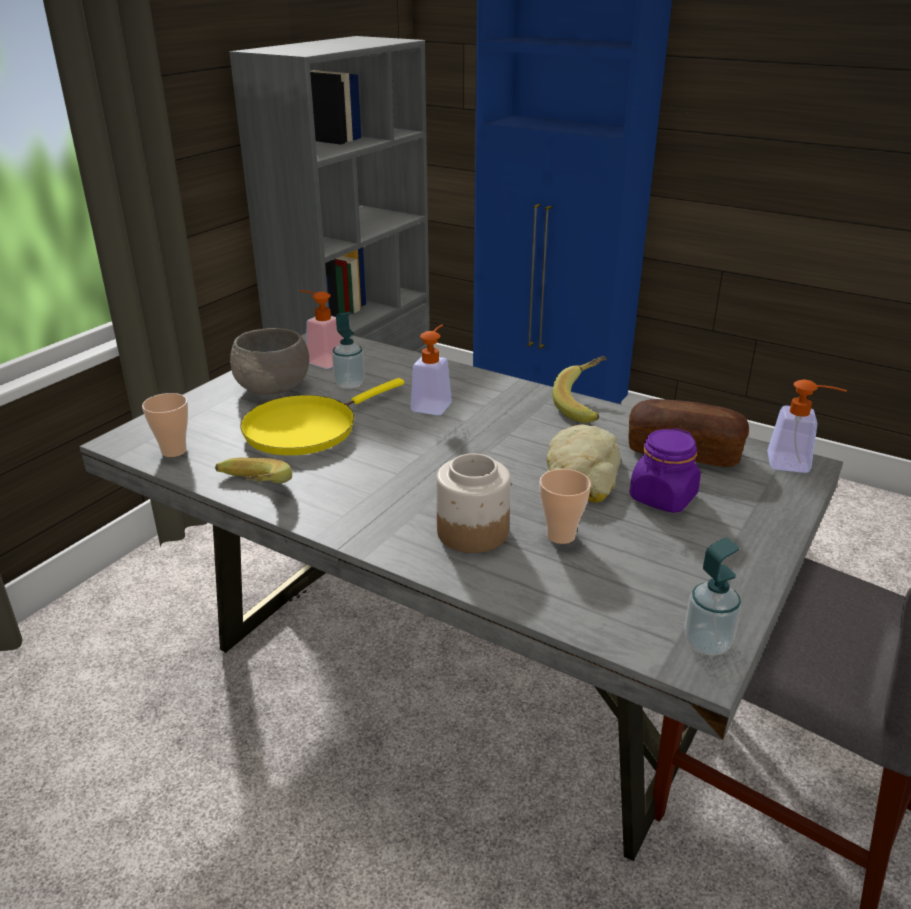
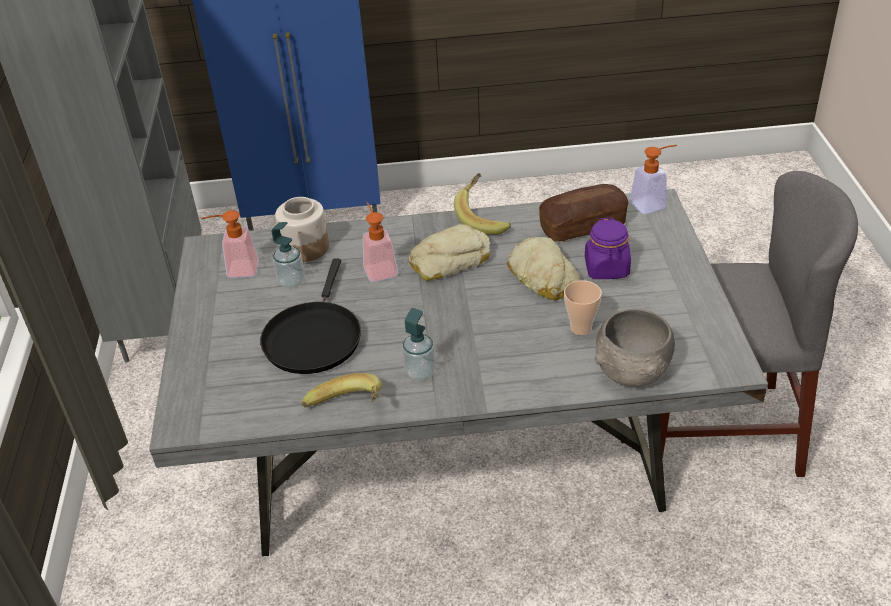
camera: 35 degrees left, 10 degrees up
(174, 451) = (238, 410): cup -> none
(273, 387) = (233, 315): grey bowl -> grey bowl (633, 370)
(306, 429) = (313, 337): yellow frying pan -> black frying pan
(471, 532) = (528, 355): jar -> jar (305, 248)
(505, 424) = (449, 260): none -> bread
(707, 643) = (723, 352): soap dispenser -> soap dispenser (420, 372)

